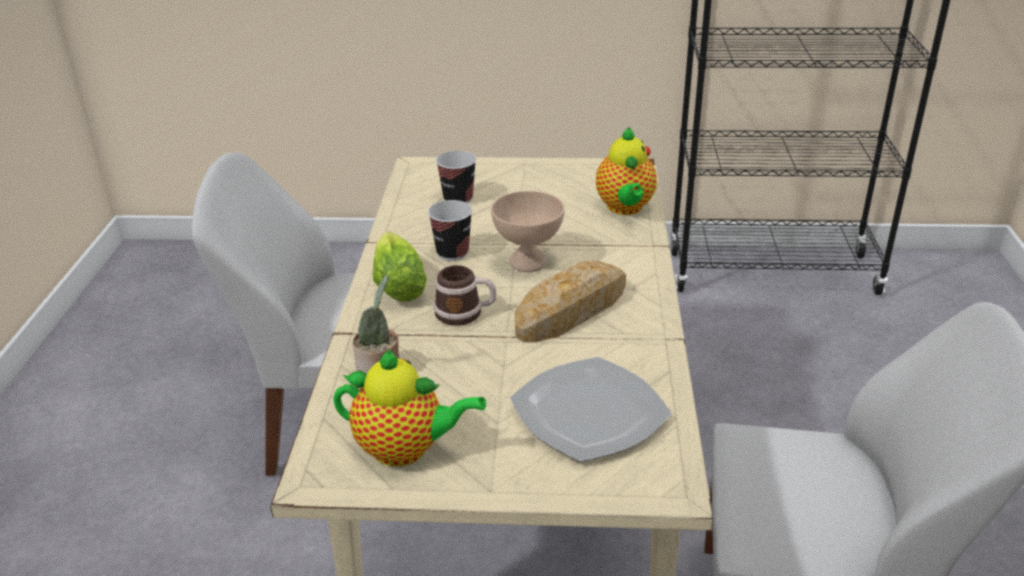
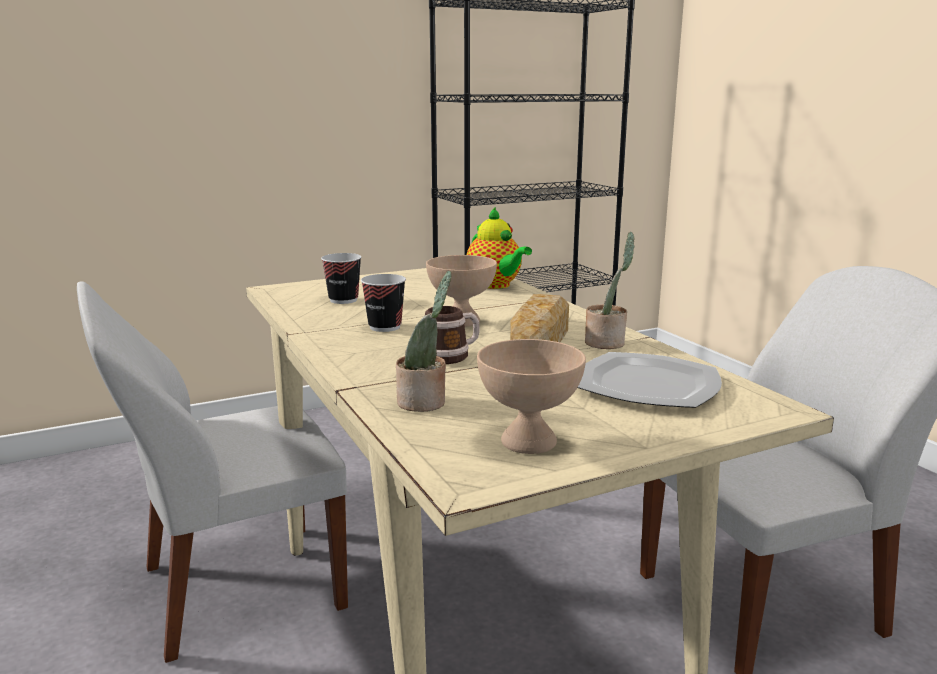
camera: 30 degrees left, 15 degrees down
(398, 283) = (358, 350): lettuce -> none
(406, 449) = (528, 442): teapot -> beige bowl
(628, 336) = (607, 342): none -> potted plant

